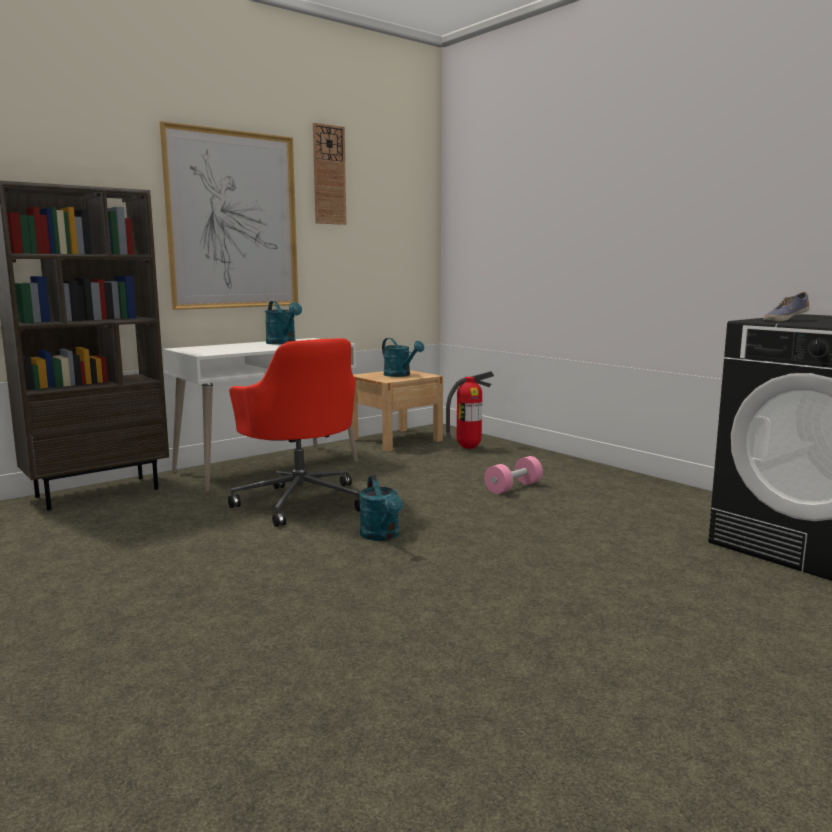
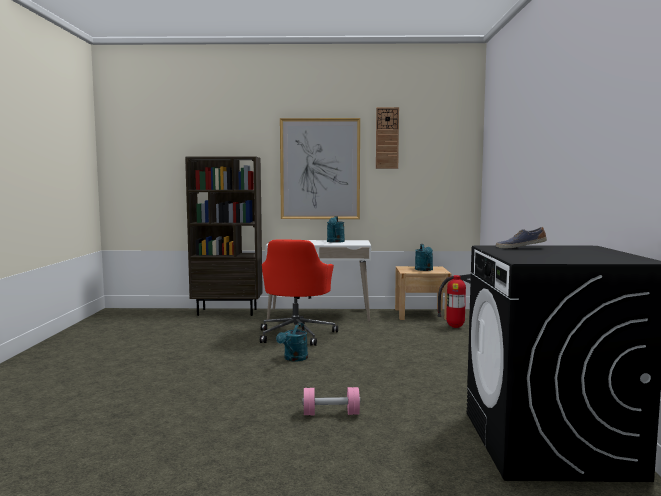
camera: 40 degrees right, 5 degrees down
(513, 487) = (424, 354): pink dumbbell -> pink dumbbell (331, 413)

